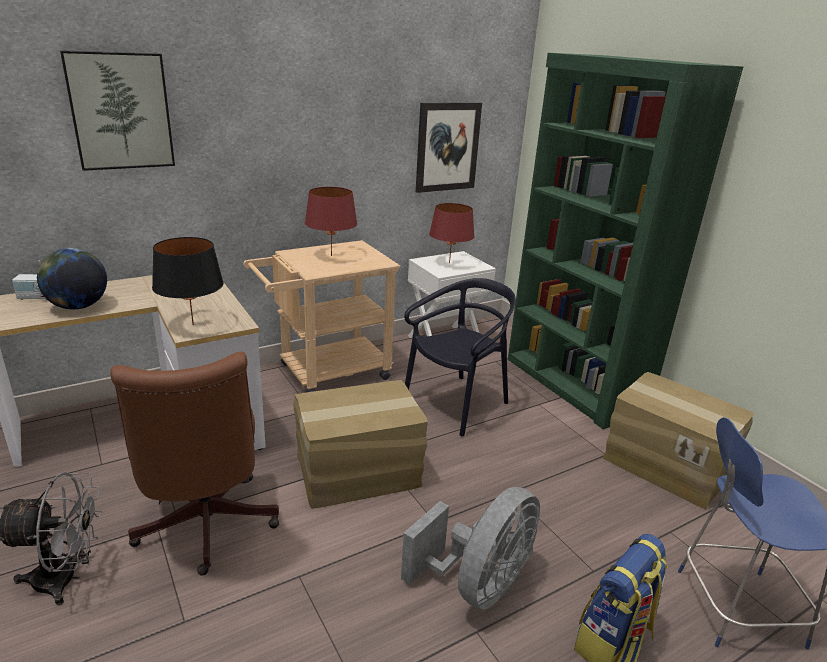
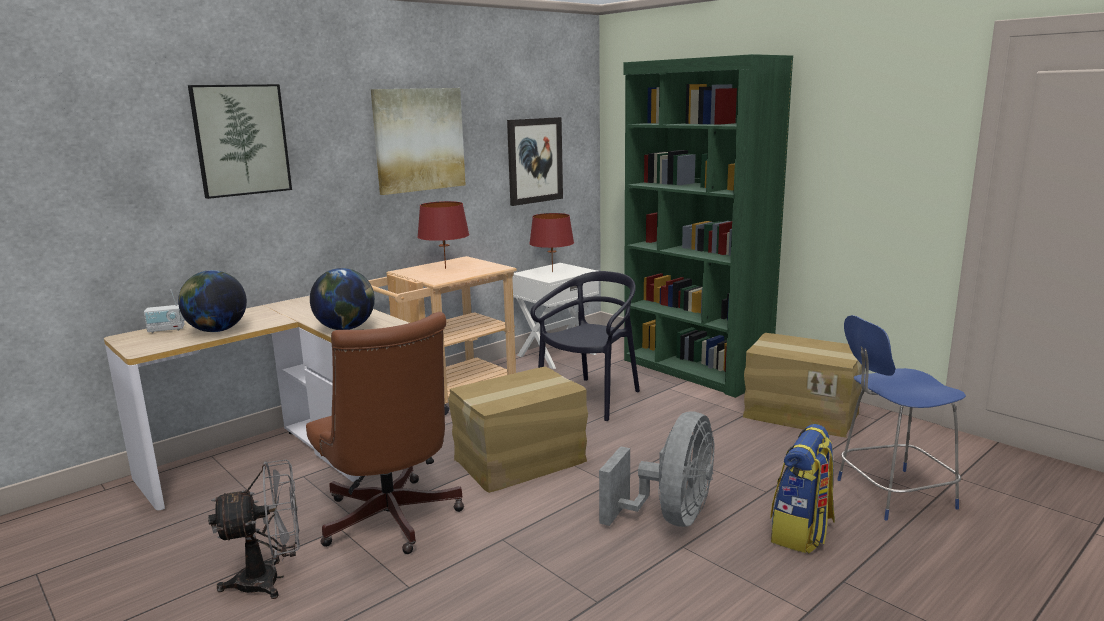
camera: 10 degrees left, 10 degrees down
(193, 325) = (346, 328): black table lamp -> globe
(319, 119) = (419, 140): none -> picture

